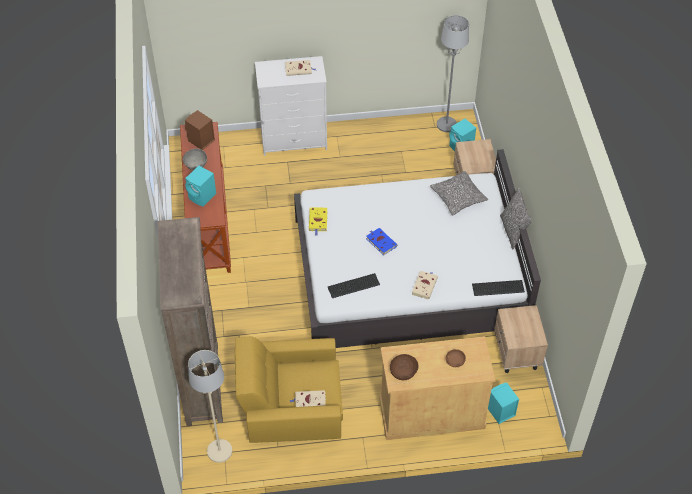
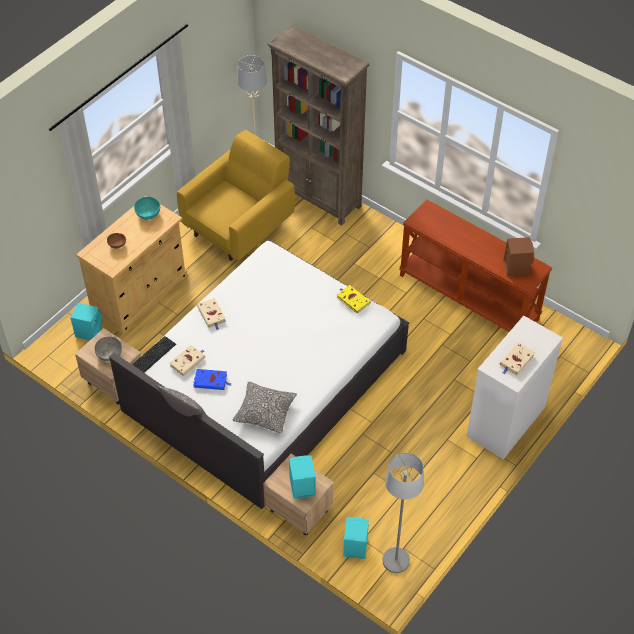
camera: 135 degrees right, 0 degrees up
(196, 164) = (490, 247): grey bowl -> grey bowl (109, 354)
(203, 197) = (448, 228): turquoise speaker -> turquoise speaker (301, 486)
(309, 401) = (214, 198): beige book -> beige book (188, 361)
(354, 286) = (264, 275): keyboard -> none
(380, 242) = (284, 321): blue book -> blue book (211, 381)
(403, 371) = (148, 213): brown bowl -> turquoise bowl

